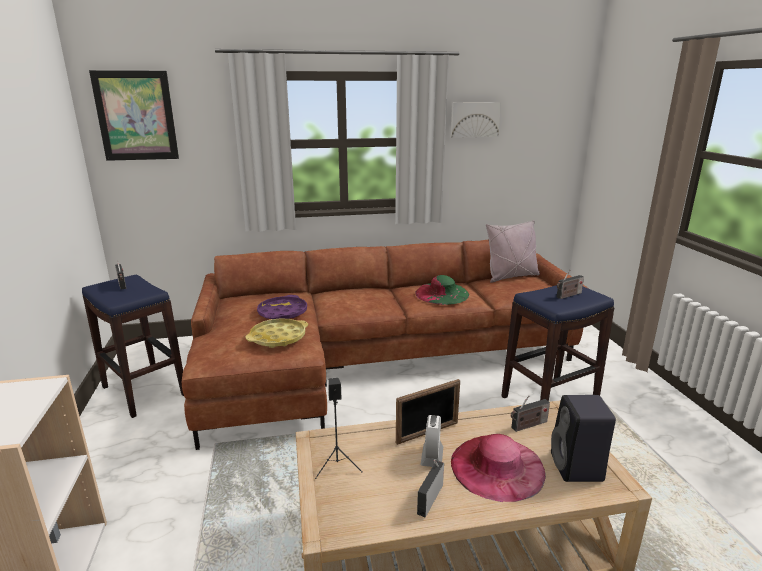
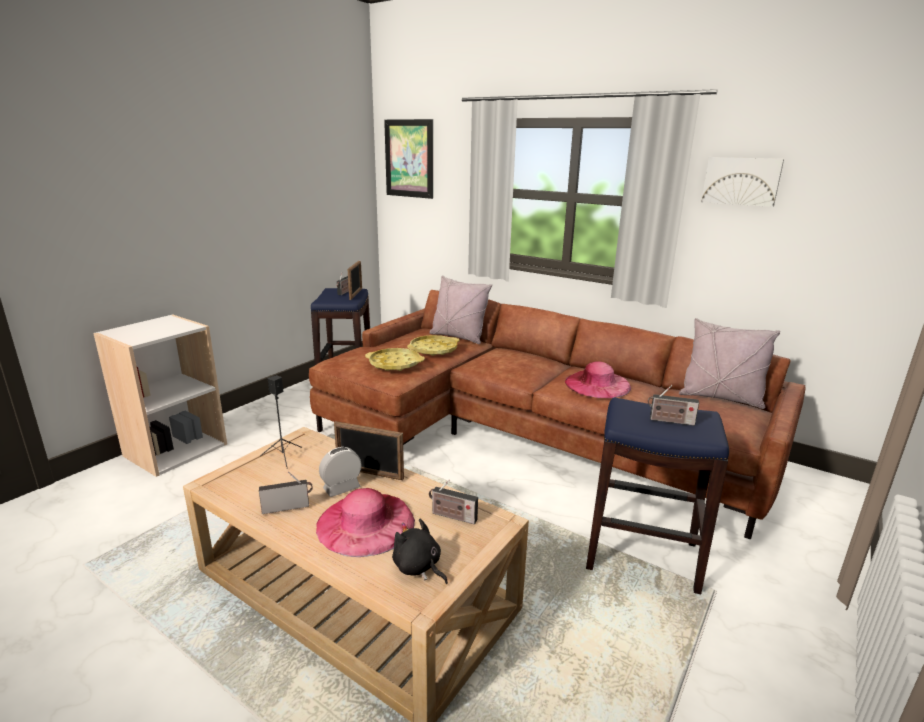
camera: 45 degrees right, 0 degrees up
(141, 282) = (356, 294): none -> picture frame
(275, 295) = (458, 337): none -> purple pillow
(282, 312) = (433, 349): purple tray -> yellow tray
(442, 294) = (597, 384): green hat -> pink hat
(577, 468) = (418, 567): black speaker -> black plush toy

